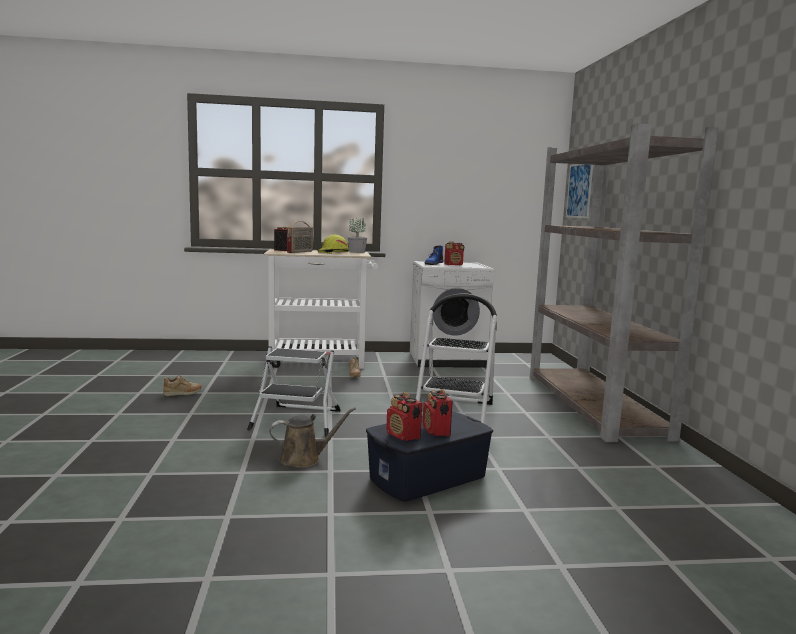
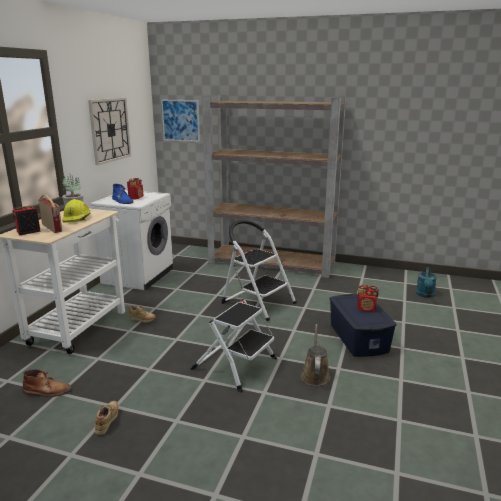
camera: 65 degrees left, 10 degrees up
(216, 372) = (47, 391): none -> brown boot
(403, 436) = (372, 319): radio -> none
(467, 191) = (110, 130): none -> wall clock
(679, 528) = (425, 295): none -> turquoise watering can

